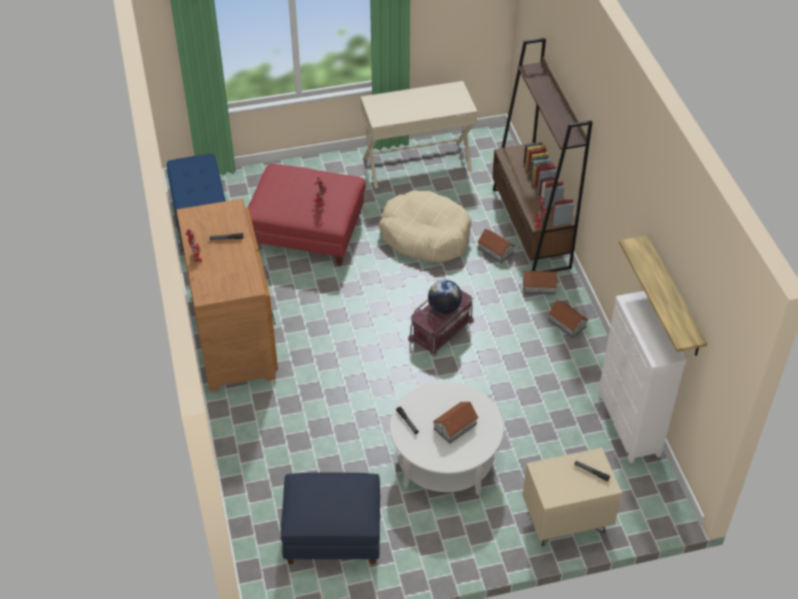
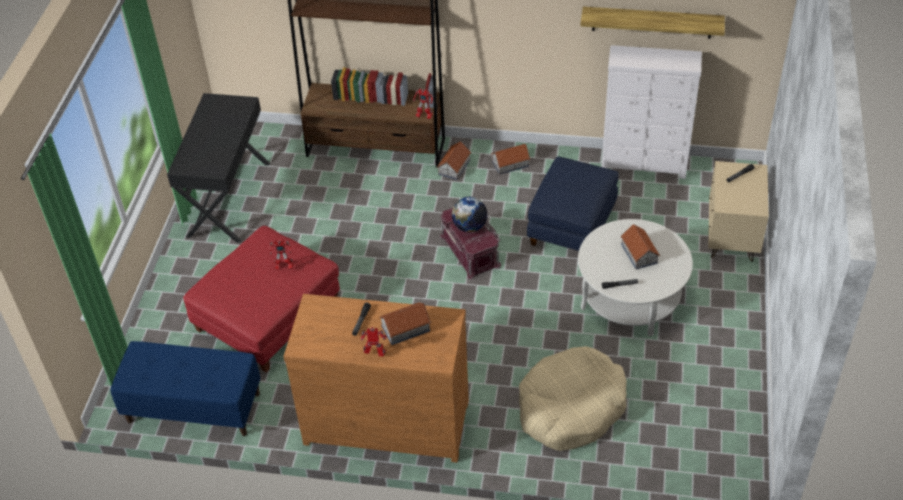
camera: 65 degrees left, 0 degrees up
(332, 536) = (689, 406): blue ottoman -> blue ottoman (572, 227)
(417, 163) = (228, 199): beige desk -> black desk
(425, 236) = (337, 224): beige dog bed -> beige dog bed (571, 408)
(495, 250) = (390, 181): toy house -> toy house (405, 328)

